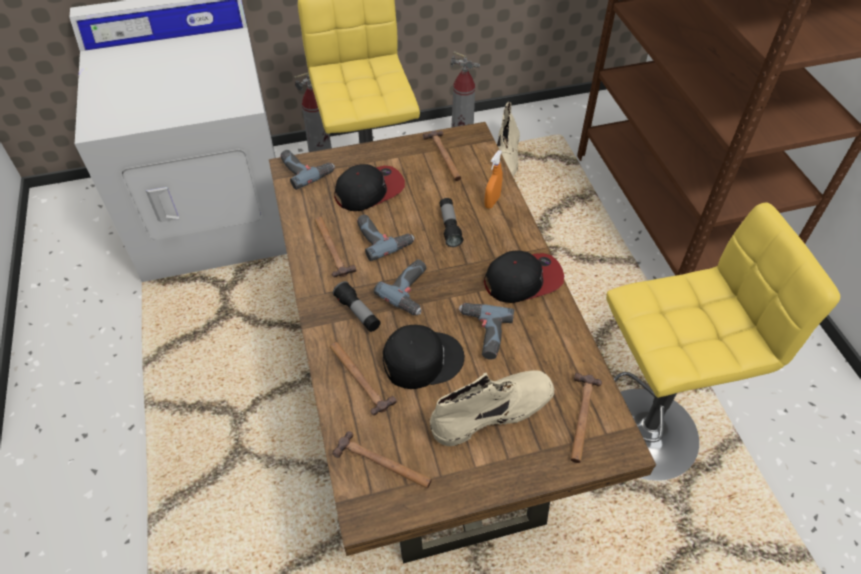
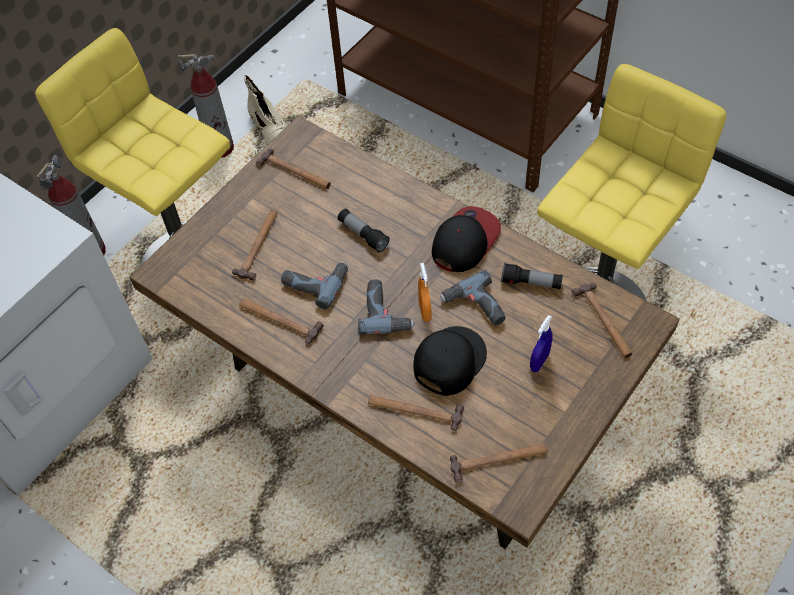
camera: 35 degrees left, 5 degrees up
(305, 169) = (177, 264): power drill -> none
(358, 313) = (360, 360): flashlight -> flashlight (531, 282)
(369, 190) = (259, 246): cap -> hammer
(492, 202) = (376, 189): orange spray bottle -> orange spray bottle (425, 311)
(493, 411) = (539, 362): beige boot -> blue spray bottle

